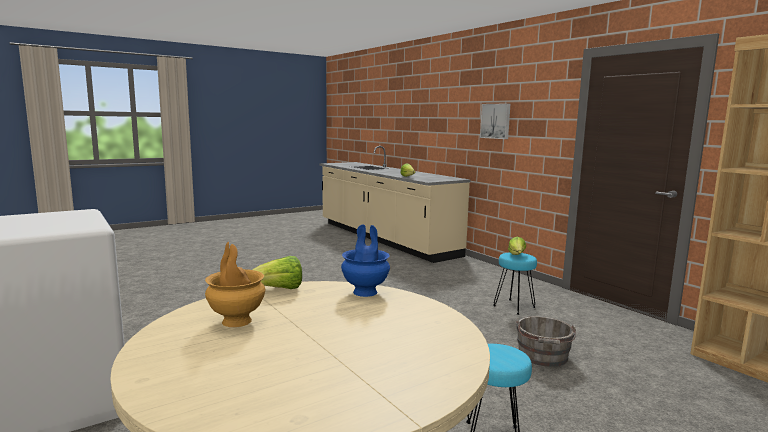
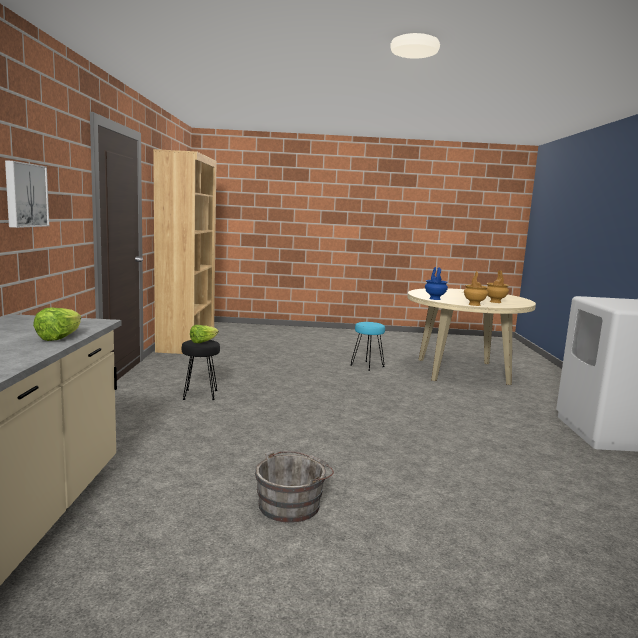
camera: 145 degrees left, 0 degrees up
(278, 290) = (474, 304): lettuce -> brown vase
(514, 307) = (200, 395): turquoise stool -> black stool
(543, 356) = (273, 373): grey bucket -> grey bucket (292, 504)

